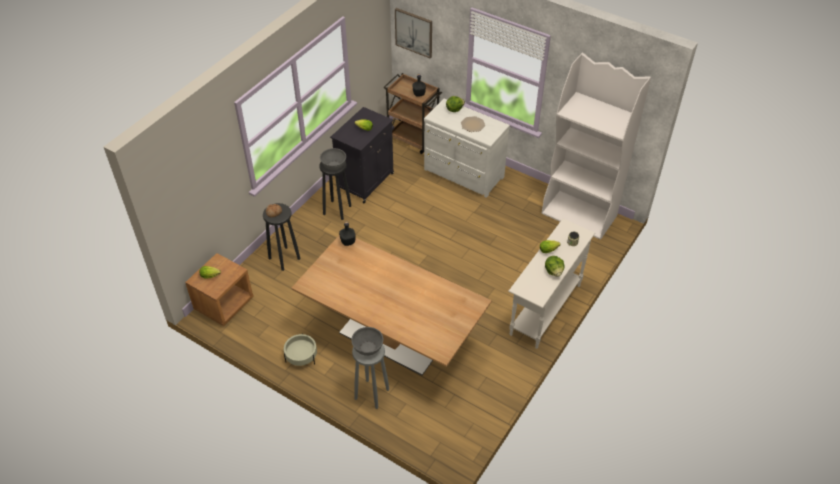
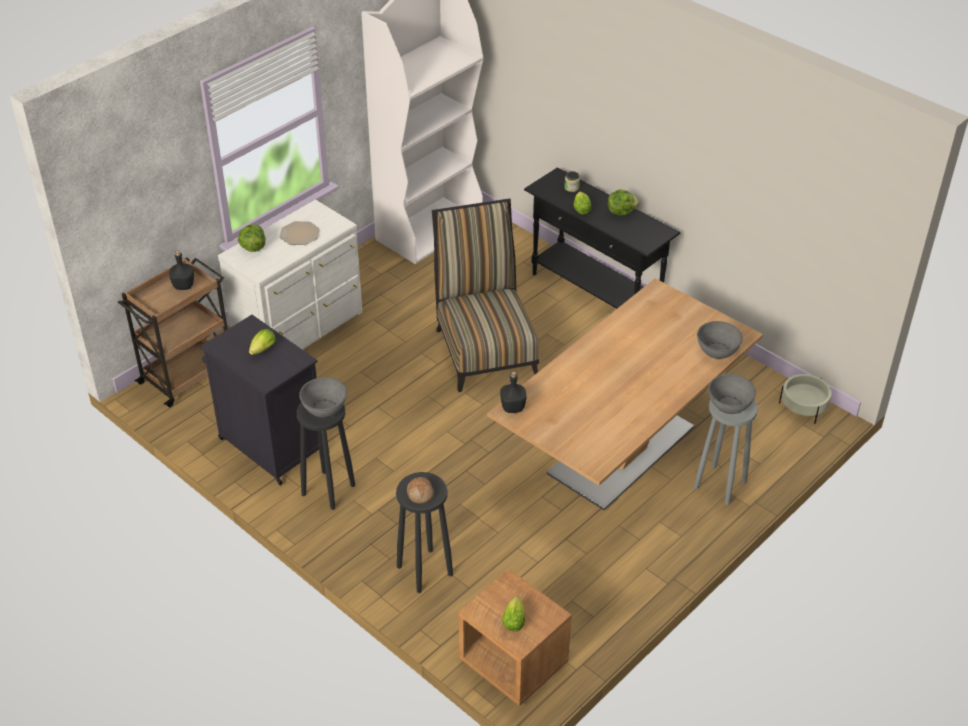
camera: 80 degrees left, 5 degrees down
(301, 356) = (642, 561): beige planter -> beige planter (803, 407)
(414, 32) = (122, 205): picture -> none
(421, 339) = (717, 350): none -> grey bowl
(471, 259) = (485, 347): none -> chair
(545, 309) = (595, 293): white console table -> black console table

